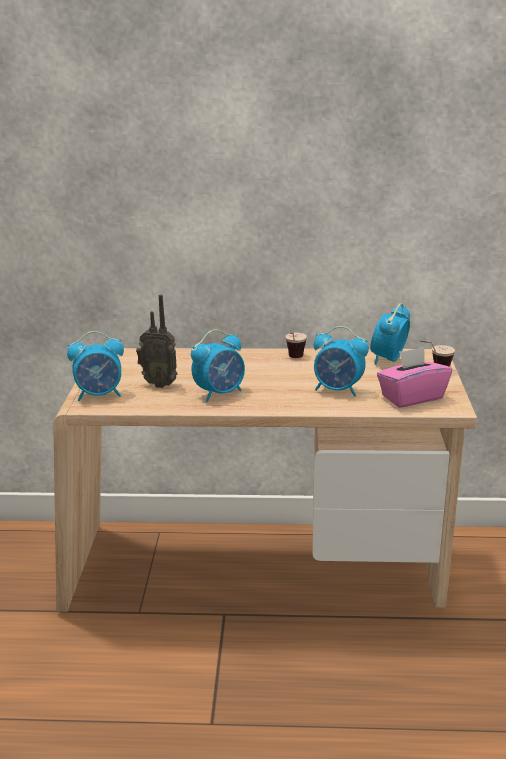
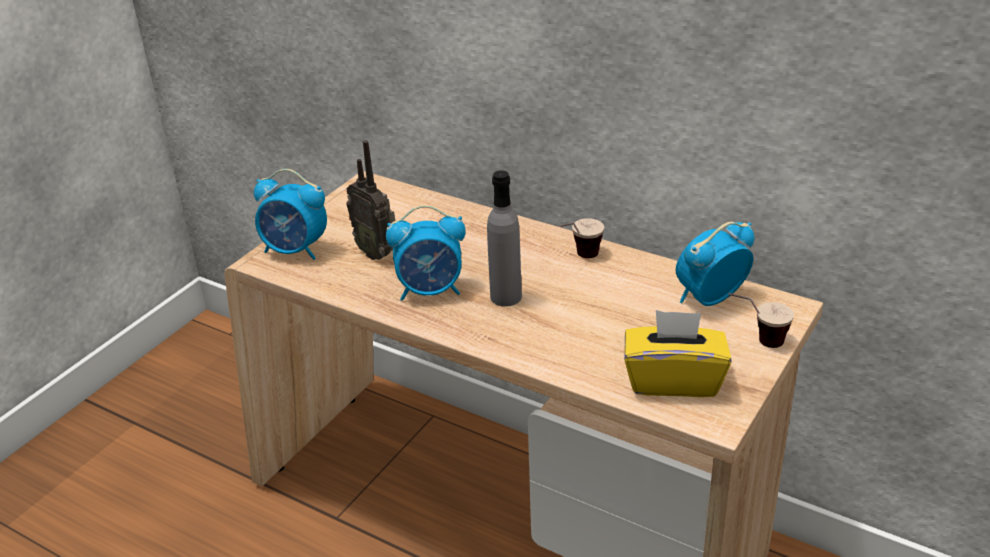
camera: 30 degrees right, 10 degrees up
(271, 385) = (506, 297): none -> grey bottle
(338, 390) = (584, 333): alarm clock -> none
(411, 397) = (673, 380): pink tissue box -> yellow tissue box

